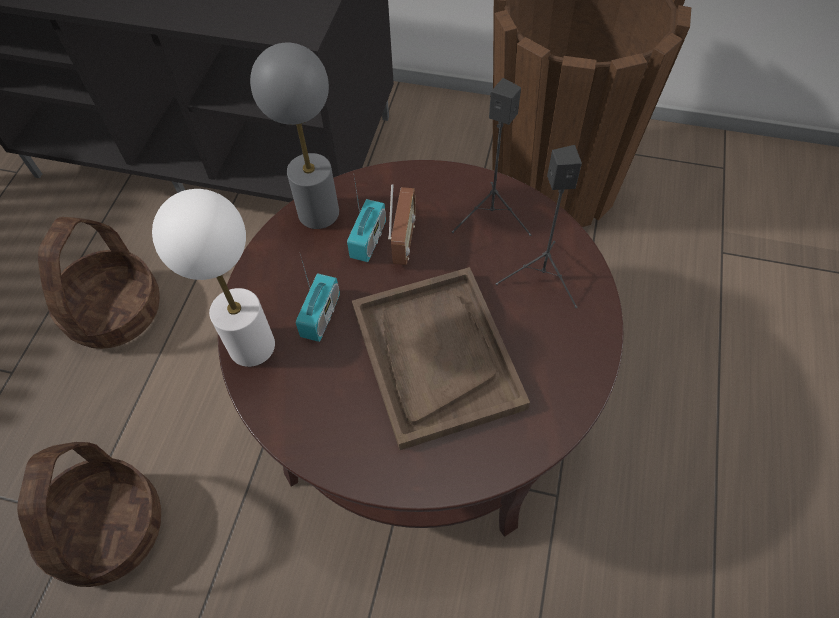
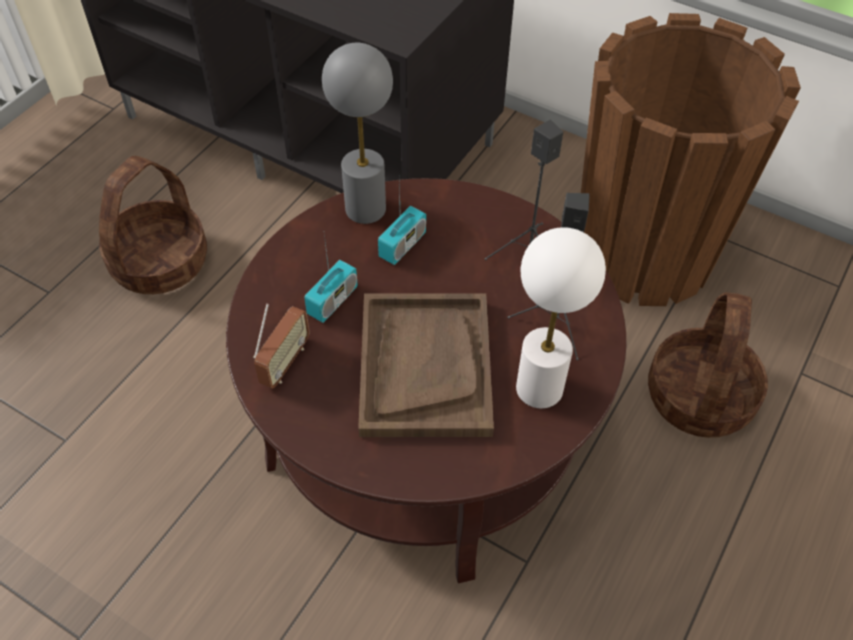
camera: 15 degrees right, 5 degrees down
(109, 529) = (88, 459): basket -> basket (700, 397)
(252, 346) = (261, 310): white table lamp -> white table lamp (539, 389)
(404, 242) = (435, 256): radio -> radio (285, 363)

